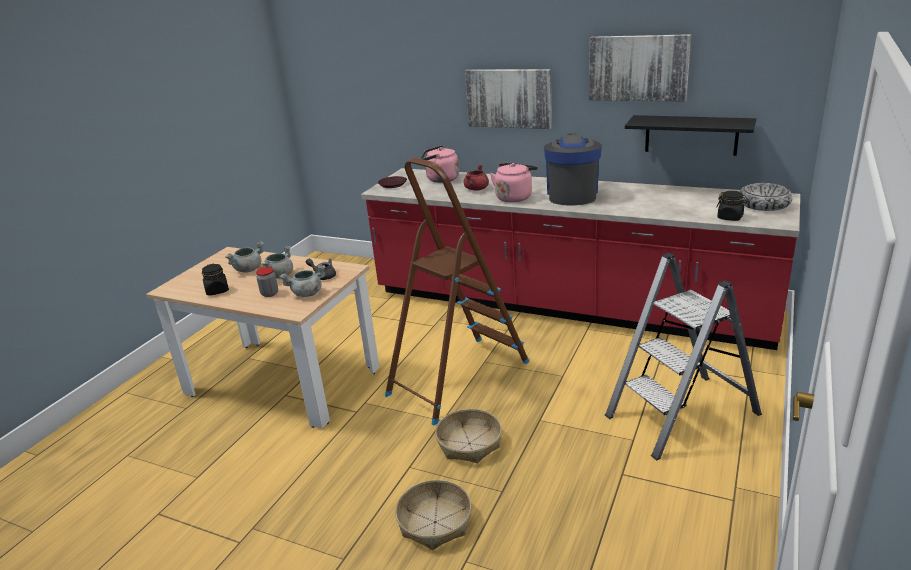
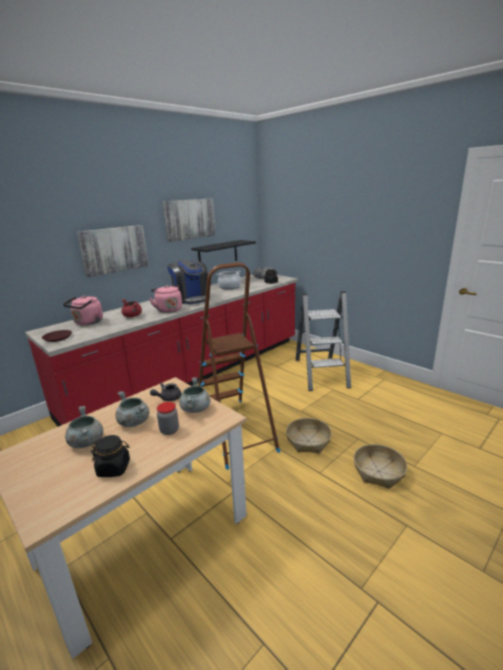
camera: 70 degrees left, 5 degrees down
(572, 194) = (191, 299): coffee machine -> coffee machine turned 150 degrees counterclockwise
(660, 198) = (229, 287): none -> cooking pot

